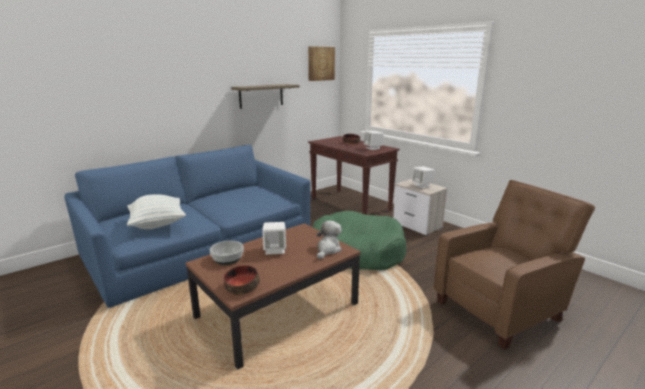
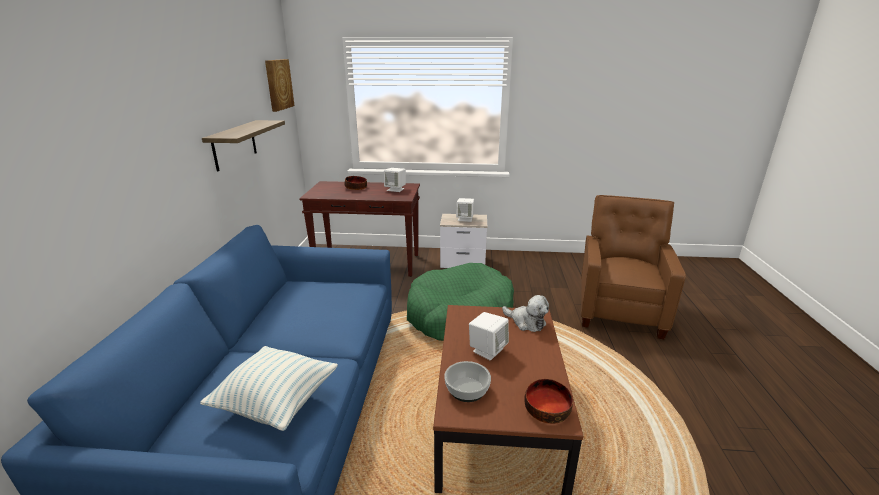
camera: 45 degrees left, 5 degrees up
(328, 249) = (526, 322): plush toy -> plush toy turned 150 degrees clockwise

